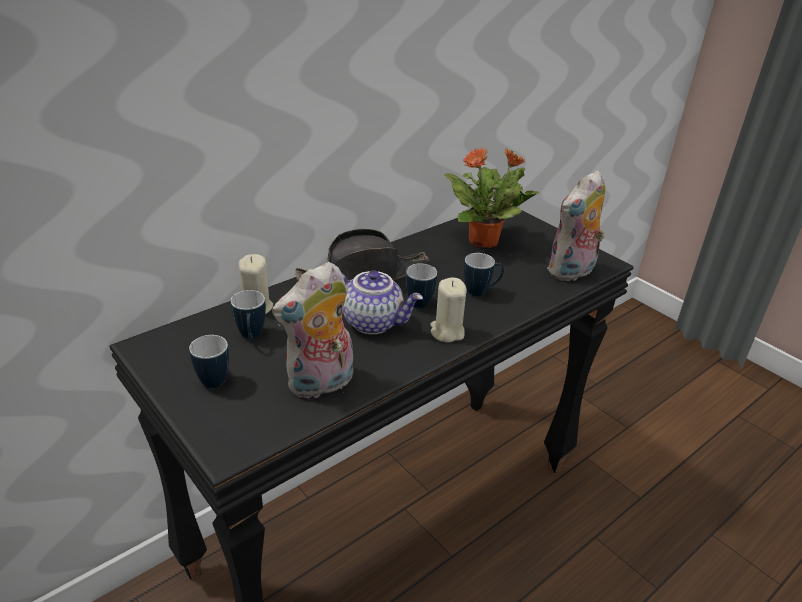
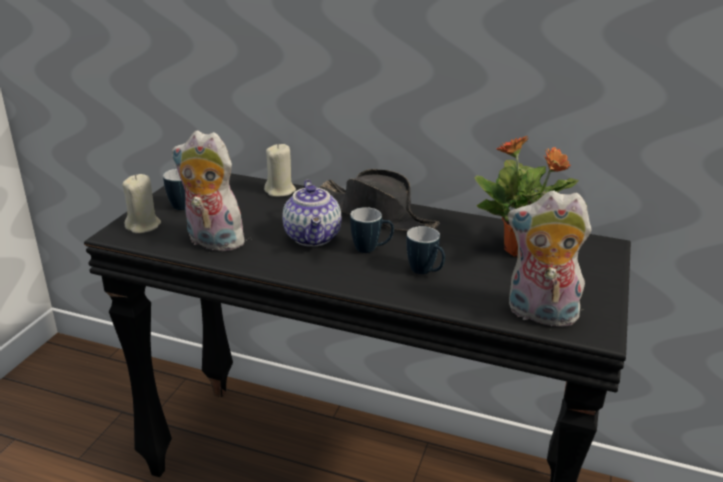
camera: 60 degrees right, 5 degrees down
(251, 337) = (242, 201): mug -> none
(447, 332) = (337, 273): beige candle -> beige candle (143, 226)

